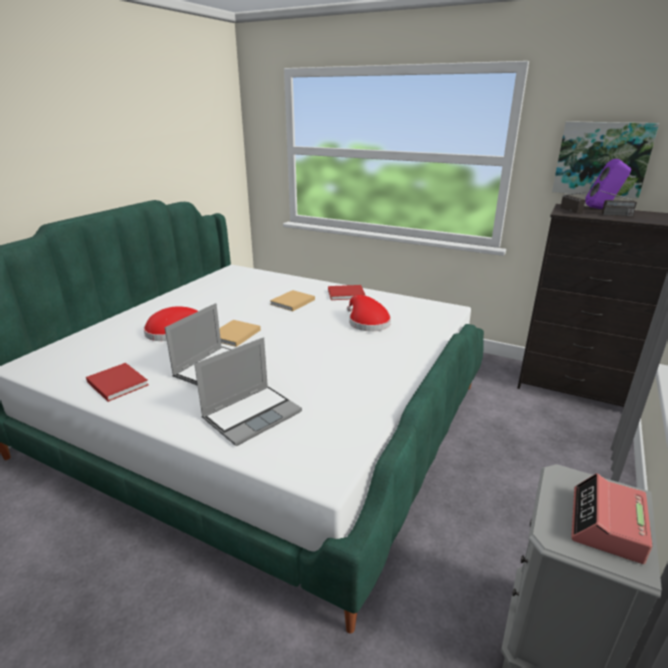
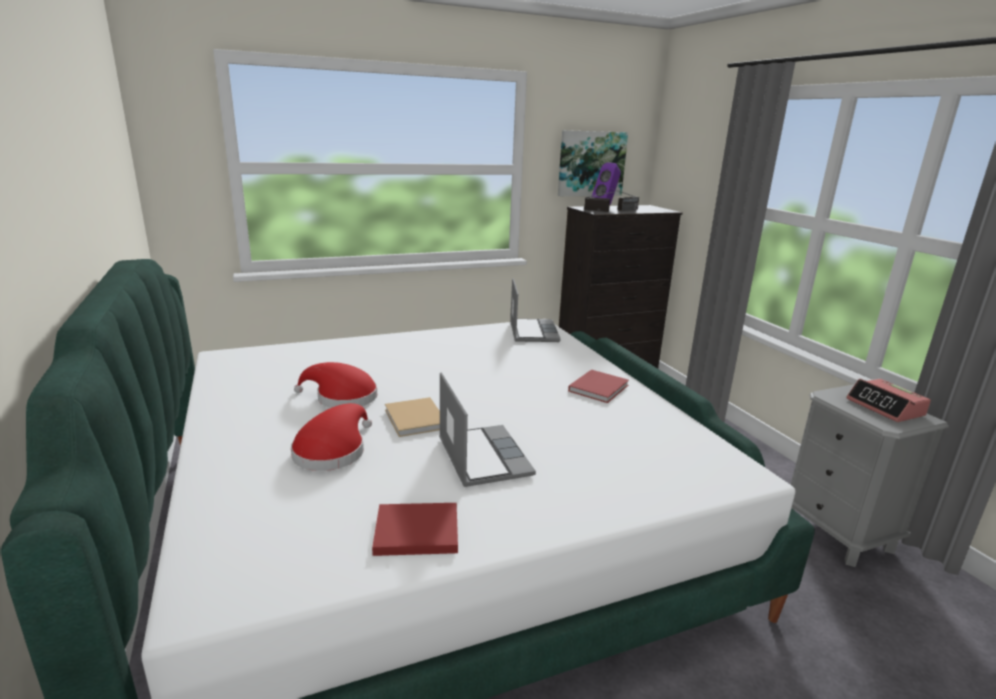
camera: 50 degrees left, 5 degrees down
(252, 414) = (610, 471): laptop -> laptop (532, 331)
(291, 302) = (393, 366): beige book -> none
(347, 294) = (428, 339): red book -> red book (599, 387)
(367, 322) = (506, 357): red hat -> red hat (342, 397)

